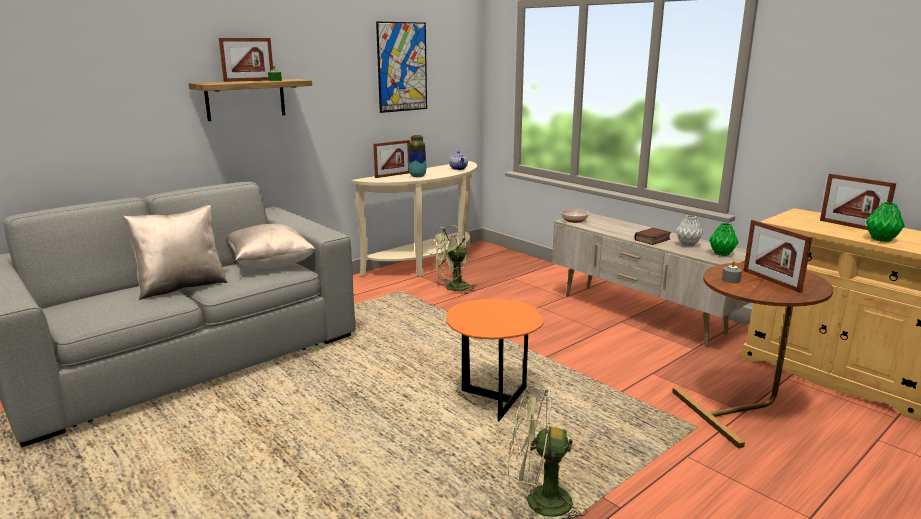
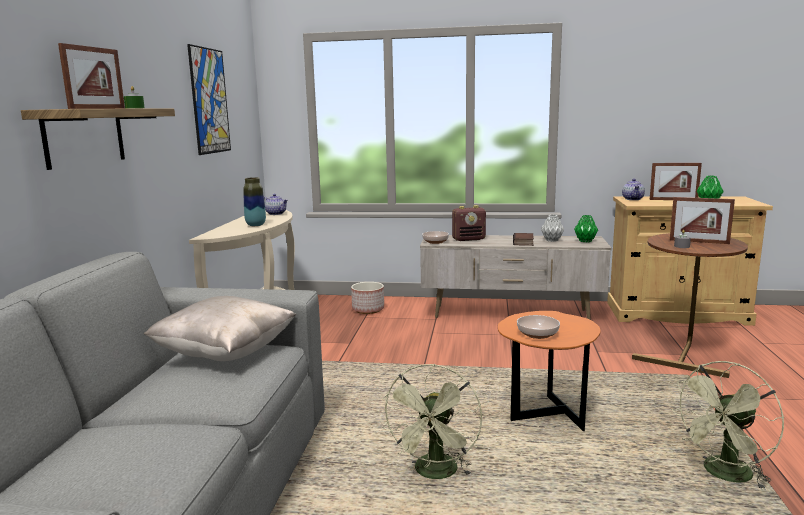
camera: 40 degrees left, 5 degrees down
(181, 287) = (164, 415): beige pillow -> none
(393, 175) = (225, 228): picture frame -> none
(452, 288) = (330, 341): green fan -> green fan (435, 474)
(471, 318) = (538, 334): none -> bowl
(526, 273) = (368, 309): none -> planter
(610, 225) = (469, 239): none -> radio
(801, 215) = (633, 199): none -> teapot

